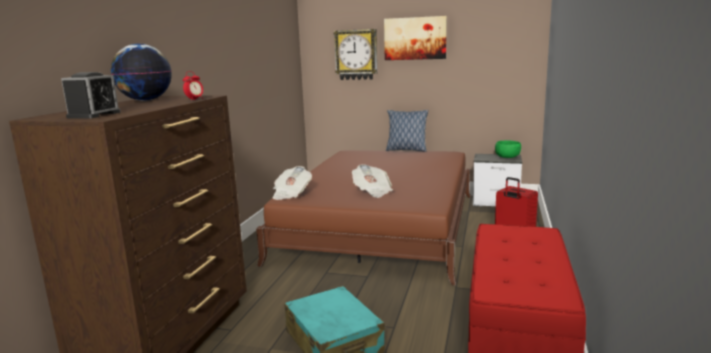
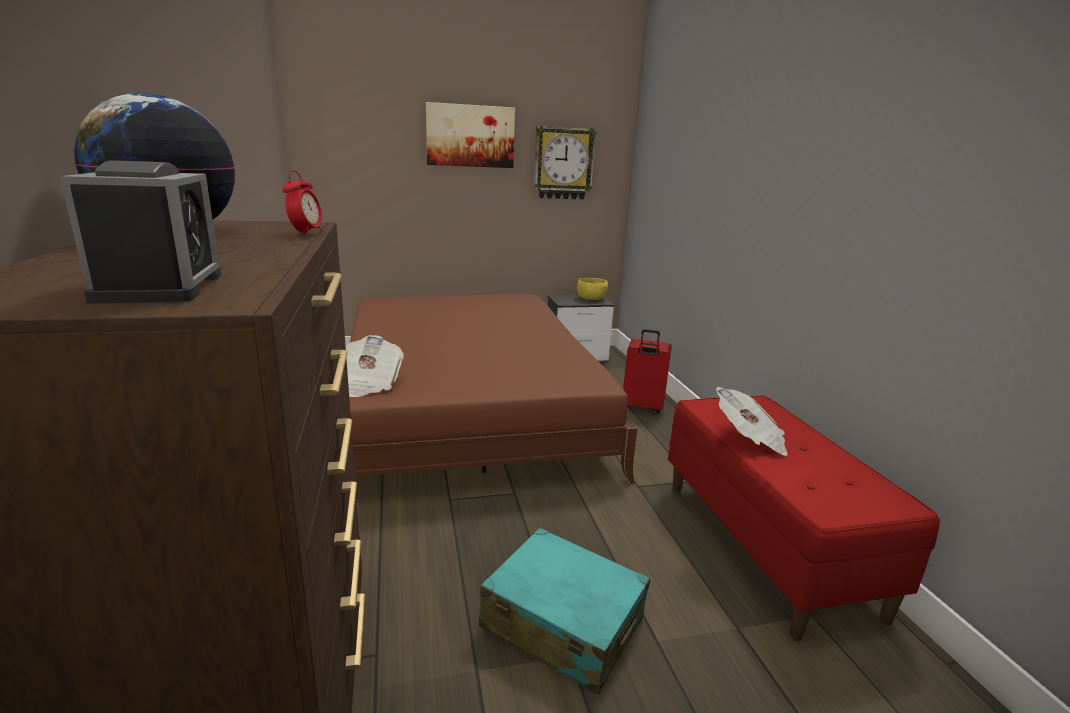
camera: 30 degrees left, 5 degrees up
(356, 54) = (381, 153): wall clock -> wall clock (563, 163)
(372, 191) = (491, 365): newspaper -> newspaper (749, 439)
(406, 150) = (461, 294): pillow -> none
(507, 157) = (590, 299): green bowl -> yellow bowl

